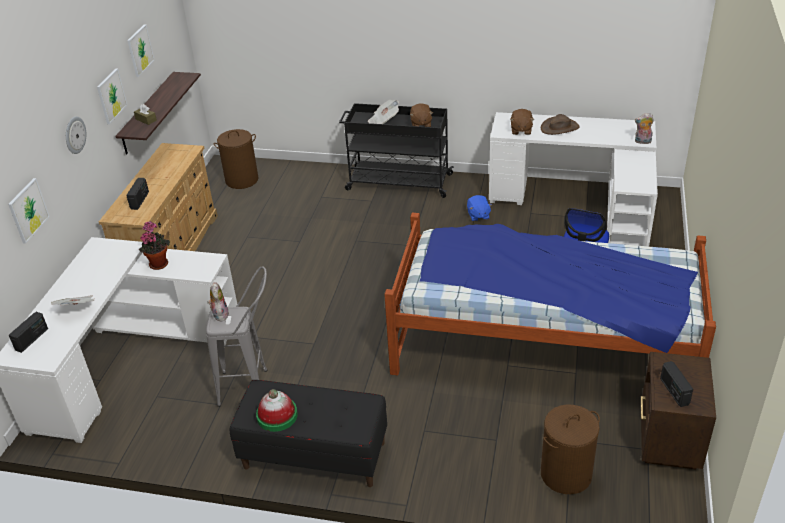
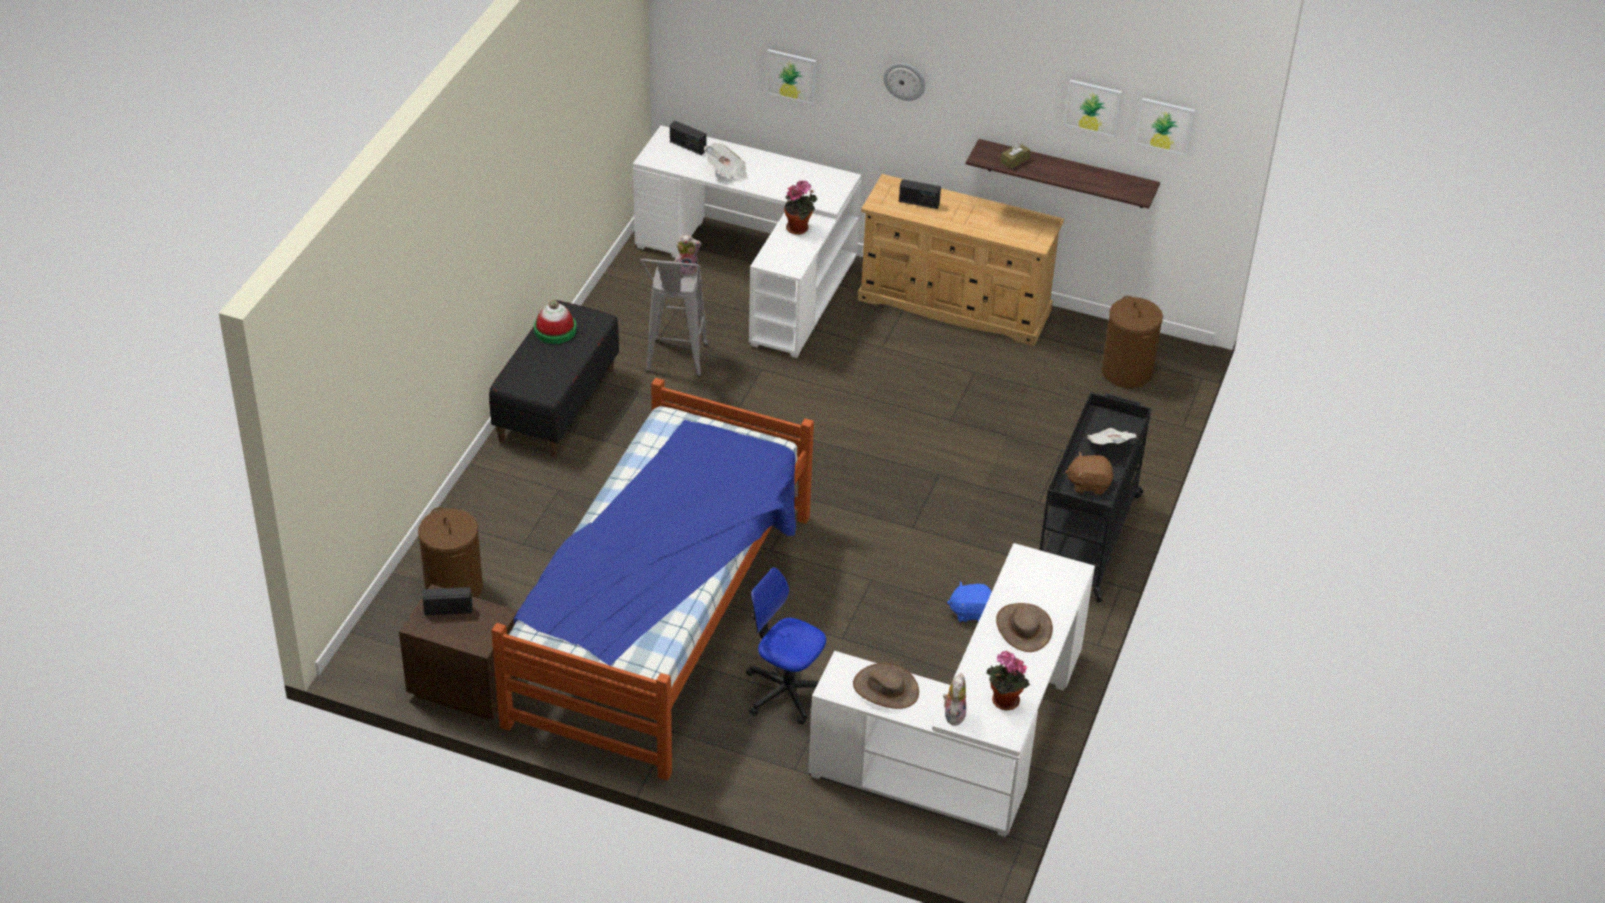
camera: 95 degrees right, 5 degrees up
(111, 96) = (997, 101): picture -> picture (1165, 125)
(521, 130) = (1026, 581): brown plush toy -> none
(621, 128) = (1003, 702): none -> potted plant
(633, 169) = (886, 688): none -> brown hat

